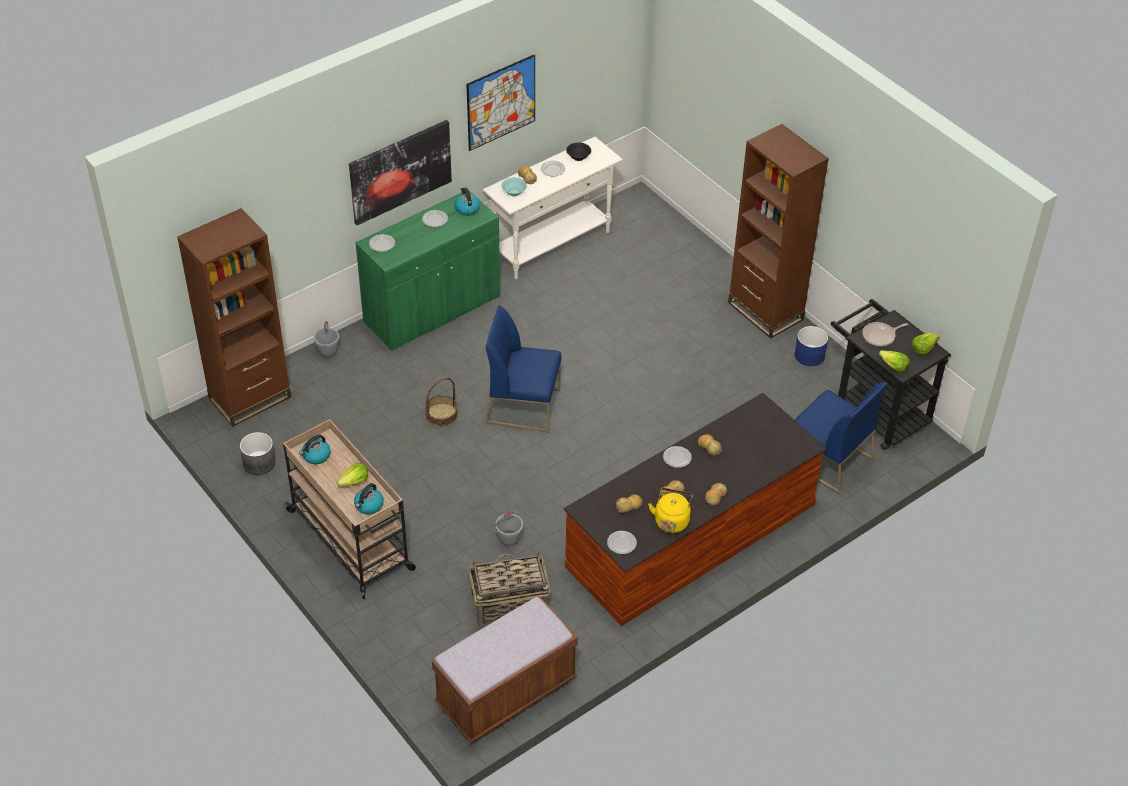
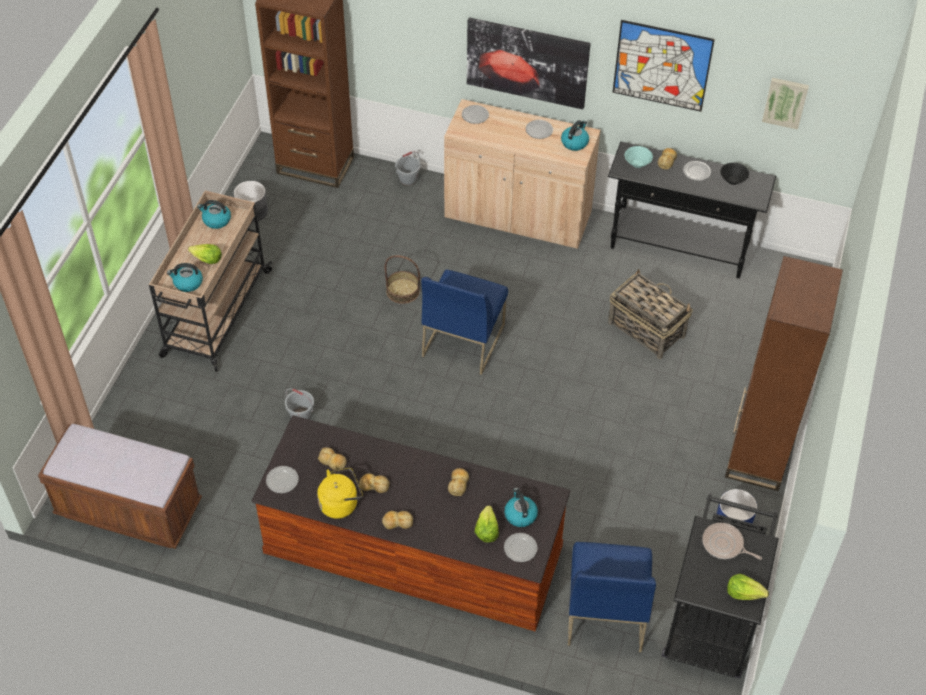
camera: 55 degrees right, 5 degrees up
(432, 310) = (517, 216): green cabinet -> beige cabinet
(508, 604) = (228, 457): basket -> basket (645, 328)
(524, 406) = (463, 339): blue chair -> blue chair turned 135 degrees counterclockwise
(552, 245) = (679, 248): white console table -> black console table
(589, 71) = (785, 102): none -> picture
(676, 458) = (423, 466): plate -> plate (520, 548)
(763, 428) = (520, 514): none -> kettle
(893, 366) = (690, 578): lettuce -> lettuce (486, 530)

